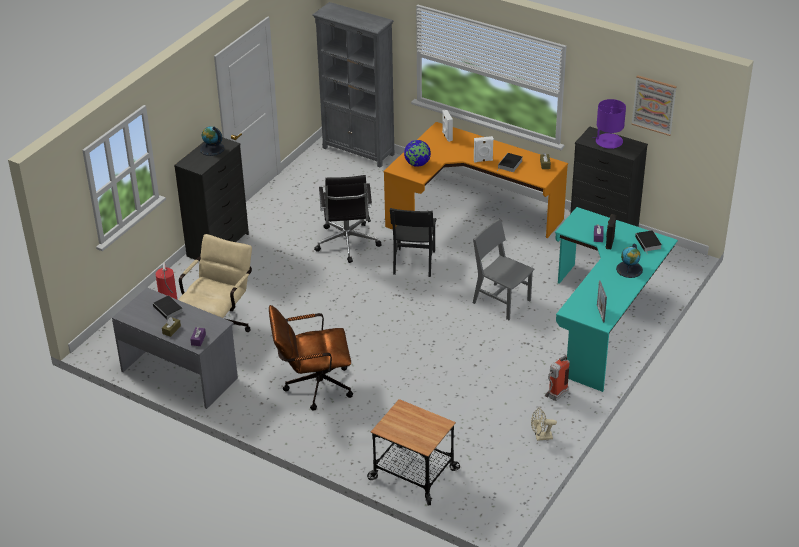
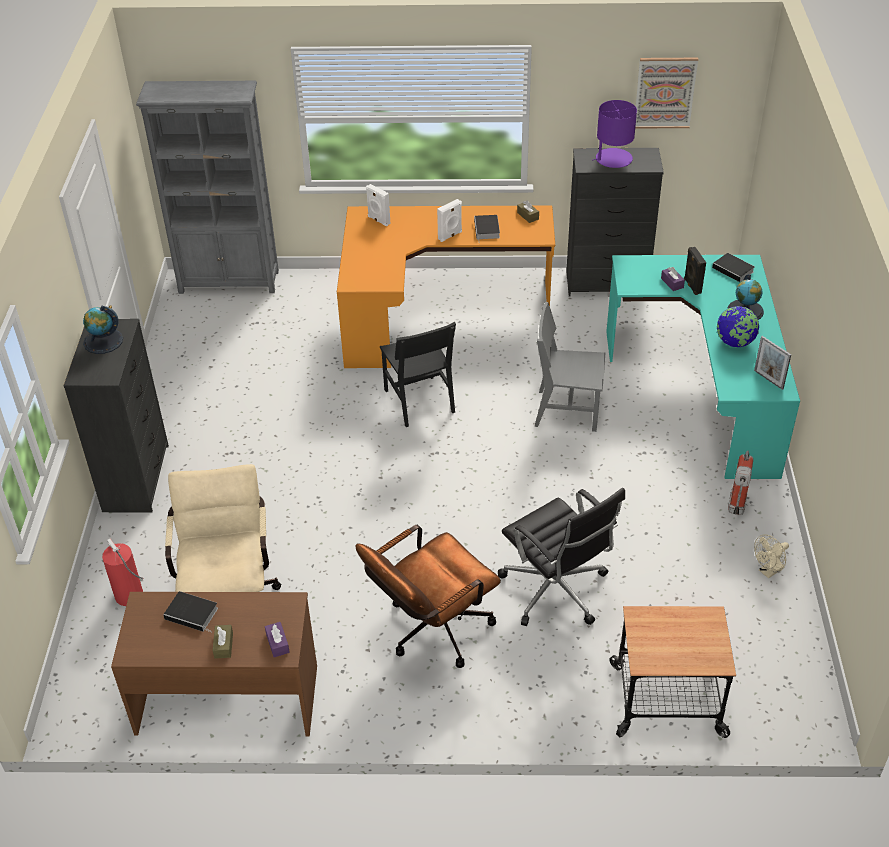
camera: 30 degrees left, 5 degrees up
(180, 374) = (228, 698): grey desk -> brown desk
(347, 244) = (313, 409): black office chair -> black office chair (556, 591)
(417, 164) = (373, 268): globe -> globe (735, 342)

